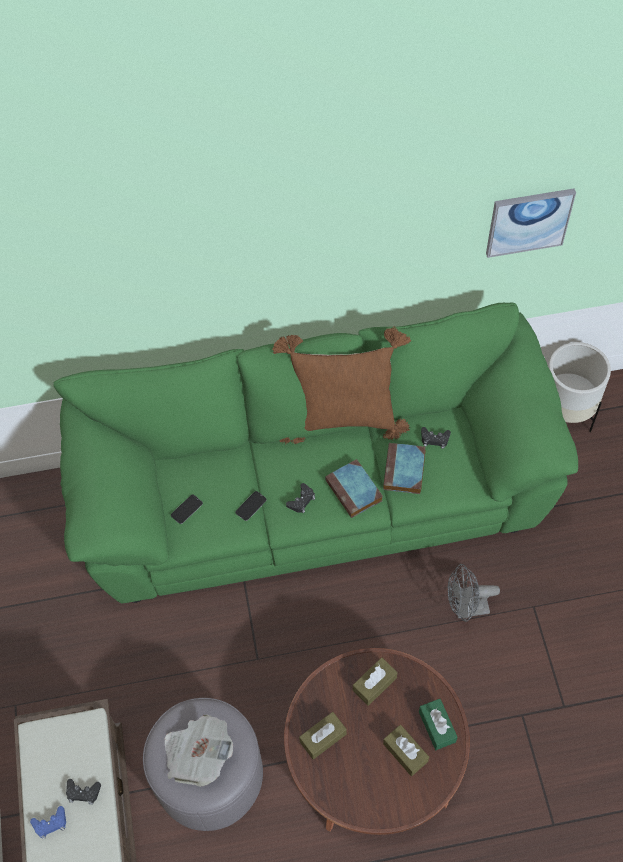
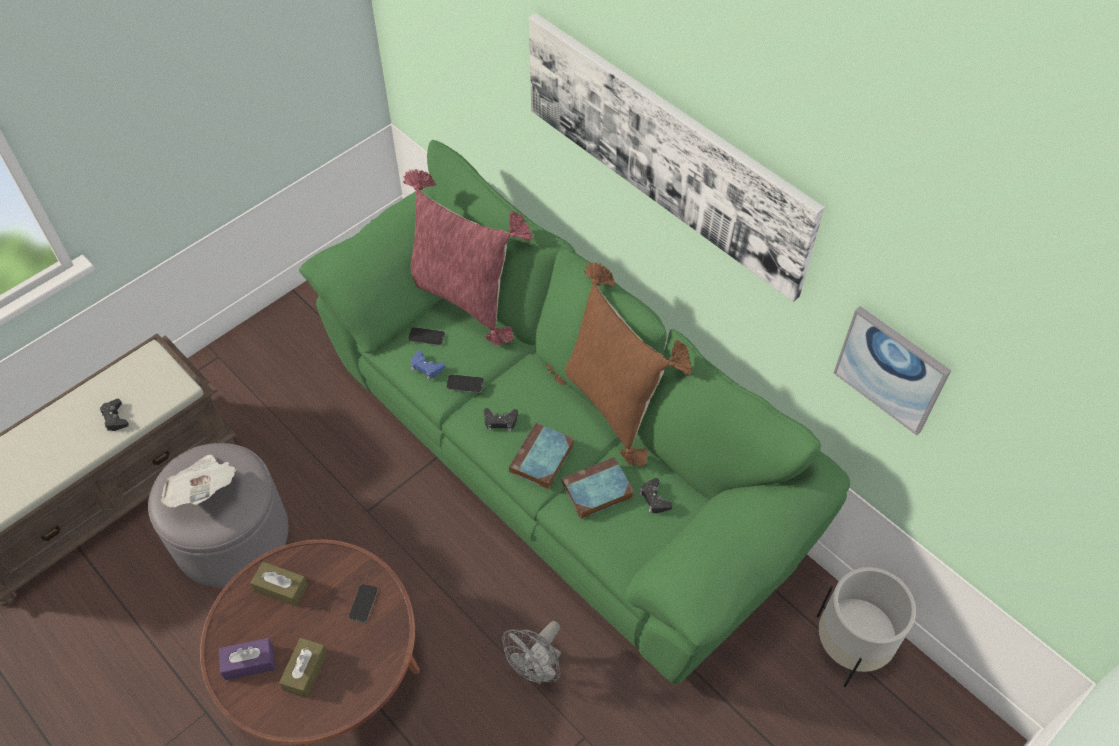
camera: 55 degrees right, 5 degrees down
(50, 824) = (76, 411): blue game controller -> blue game controller (426, 367)
(174, 467) = (464, 304): none -> red pillow
(293, 222) = (665, 151): none -> picture
(373, 791) = (249, 663): none -> purple tissue box
(374, 684) = (363, 603): brown tissue box -> phone
(437, 726) = (350, 687): green tissue box -> none
(466, 609) = (537, 669): grey fan -> grey fan turned 105 degrees counterclockwise

